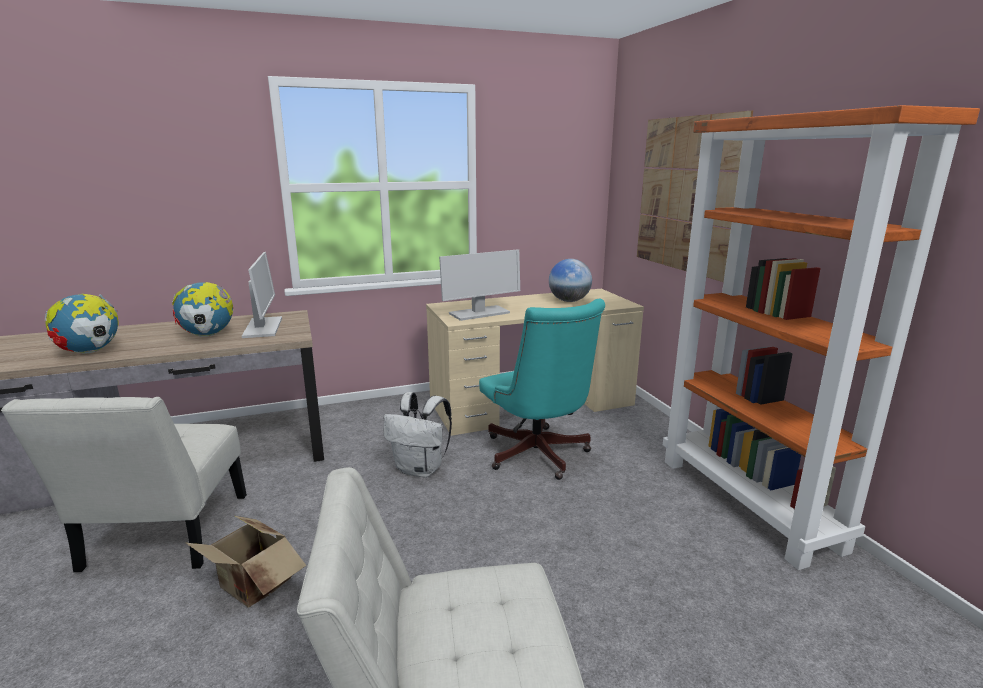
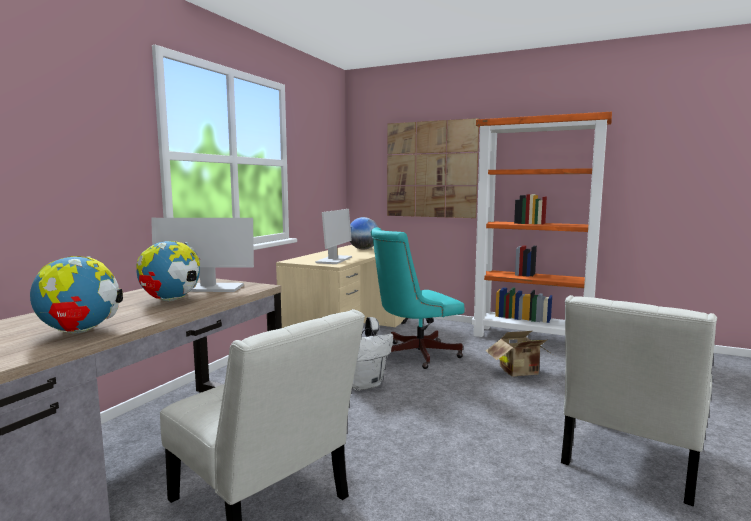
camera: 45 degrees left, 10 degrees down
(252, 588) = (410, 481): cardboard box -> cardboard box (521, 372)
(263, 328) = (206, 288): monitor -> monitor turned 150 degrees clockwise
(538, 456) = (414, 354): turquoise office chair -> turquoise office chair turned 135 degrees clockwise

